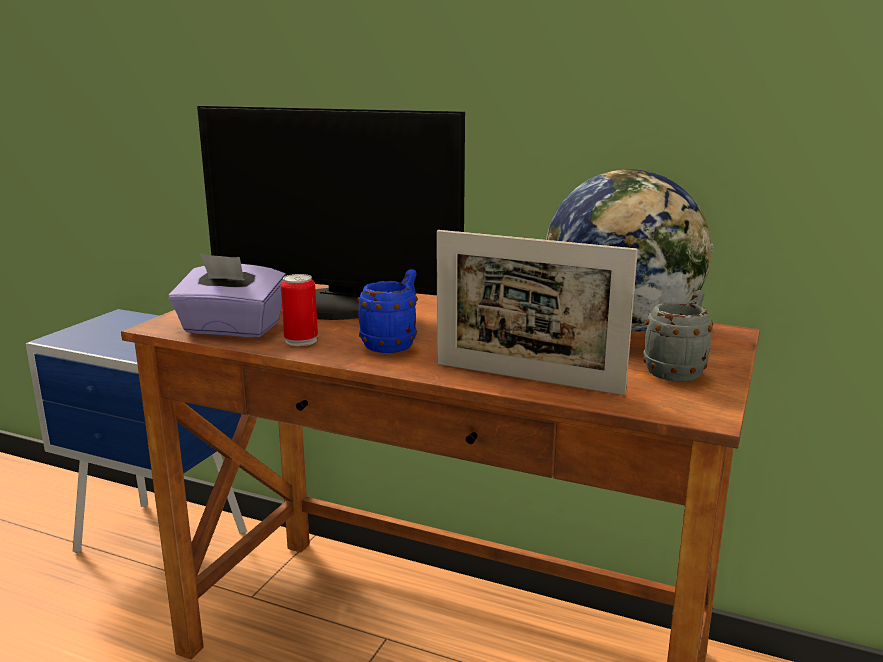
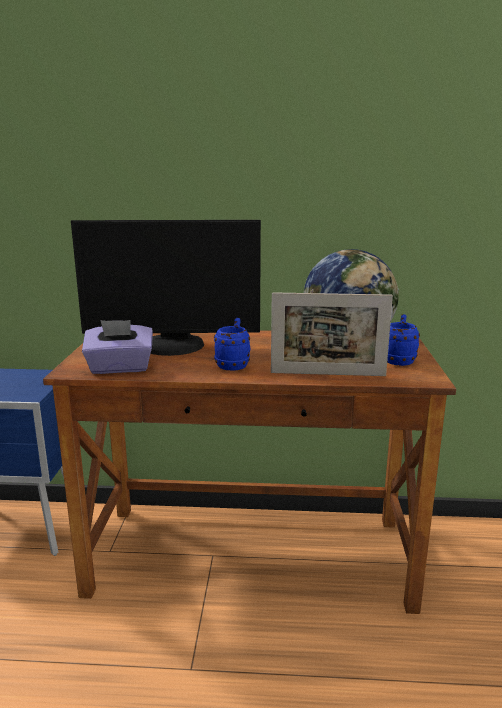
camera: 20 degrees left, 0 degrees up
(301, 340) = (174, 369): can -> none
(678, 371) = (399, 360): grey mug -> blue mug

